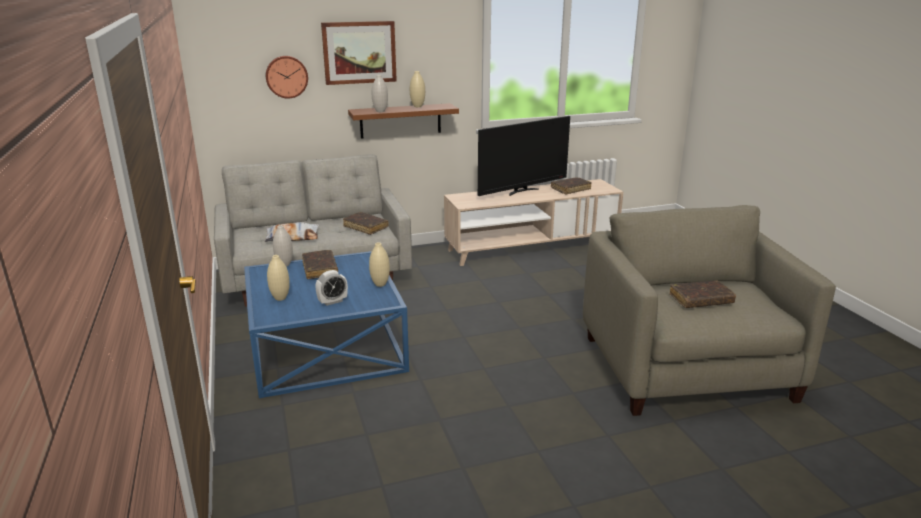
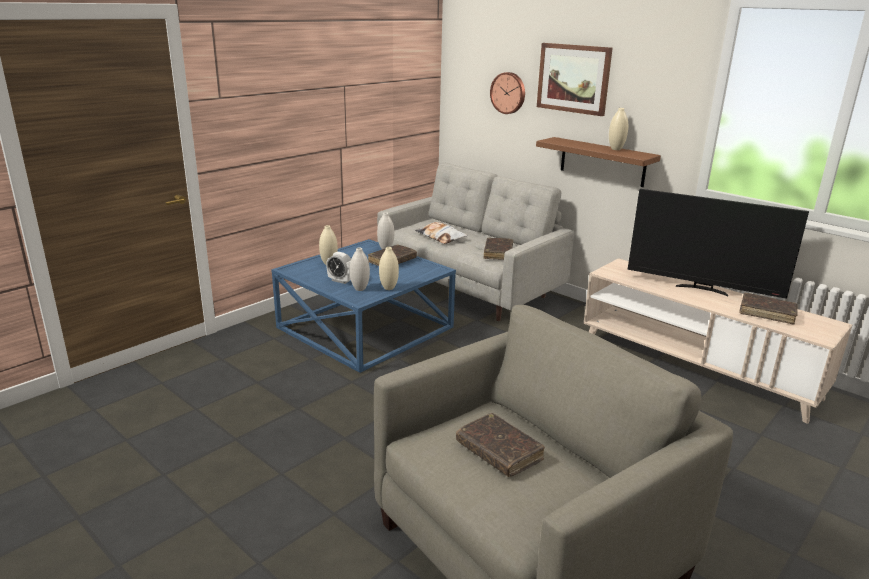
camera: 60 degrees right, 0 degrees up
(380, 111) = (567, 144): white vase -> white vase (360, 289)

